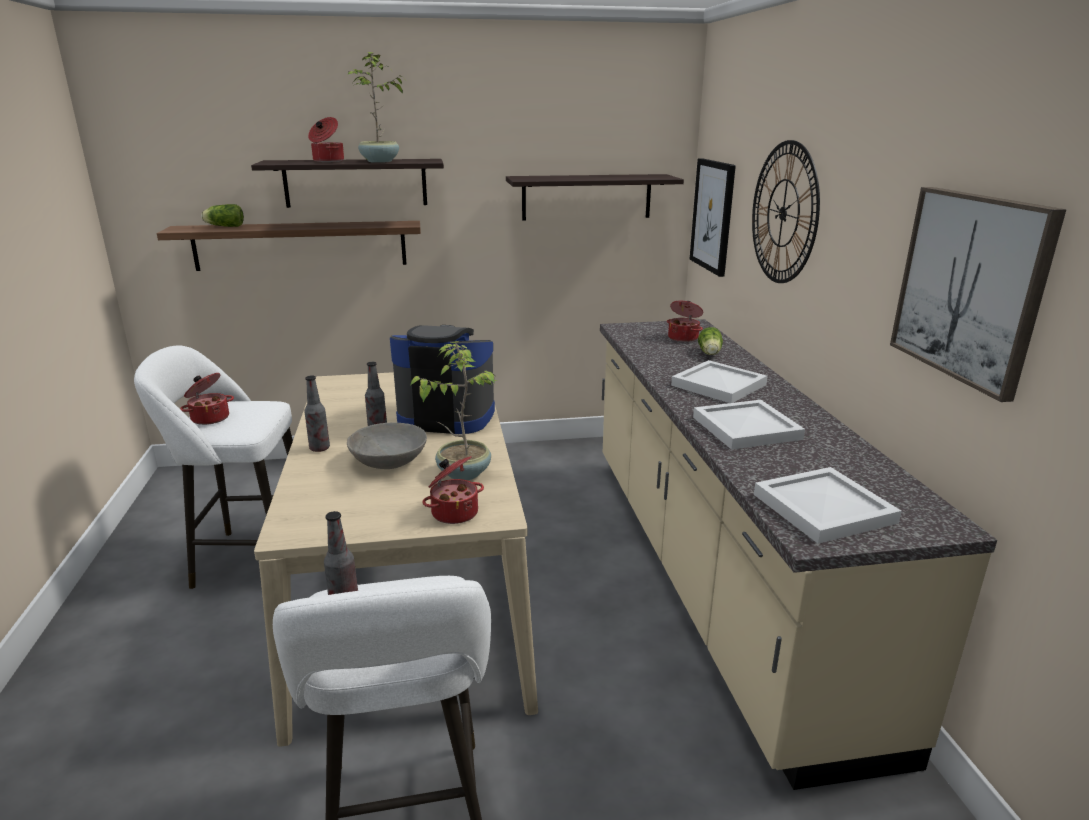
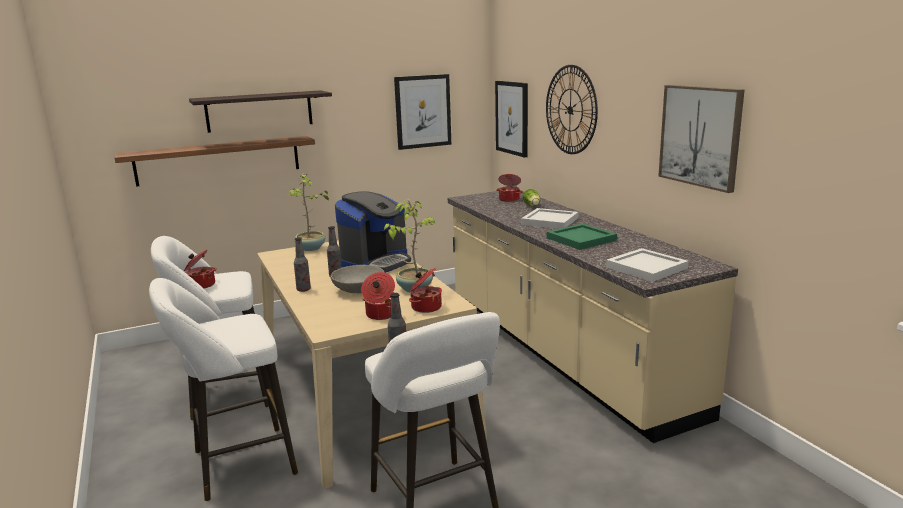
camera: 15 degrees left, 5 degrees down
(199, 673) = (237, 464): none -> white stool
(224, 226) = (161, 149): lettuce -> none
(327, 161) = (243, 96): cooking pot -> cooking pot (380, 315)
(379, 161) = (283, 94): potted plant -> potted plant (311, 248)
(446, 416) = (376, 263): coffee machine -> coffee machine turned 135 degrees clockwise
(586, 197) = (423, 111): shelf -> picture
(748, 428) = (582, 239): white tray -> green tray

